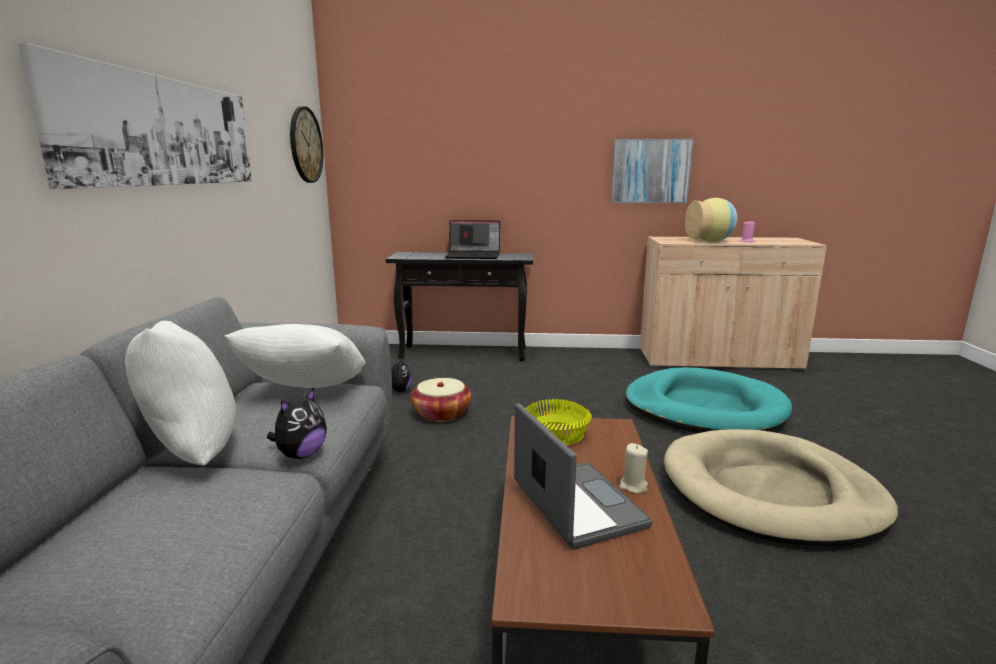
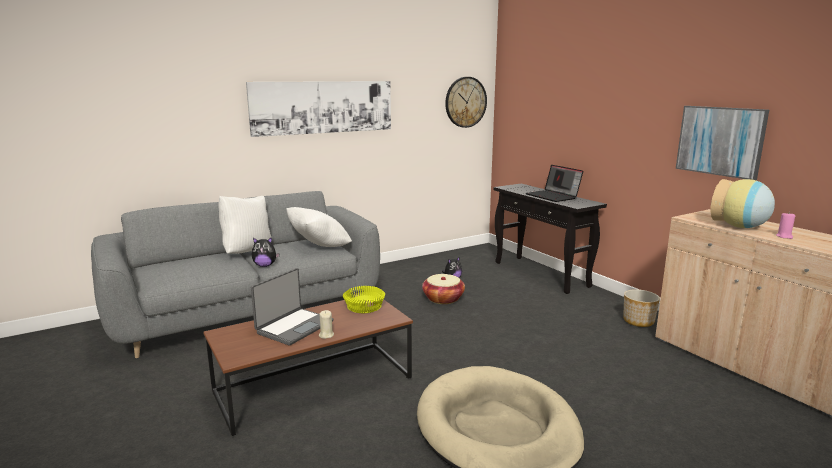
camera: 55 degrees right, 0 degrees up
(612, 360) = (639, 321): none -> planter
(703, 408) = (608, 379): turquoise dog bed -> none

